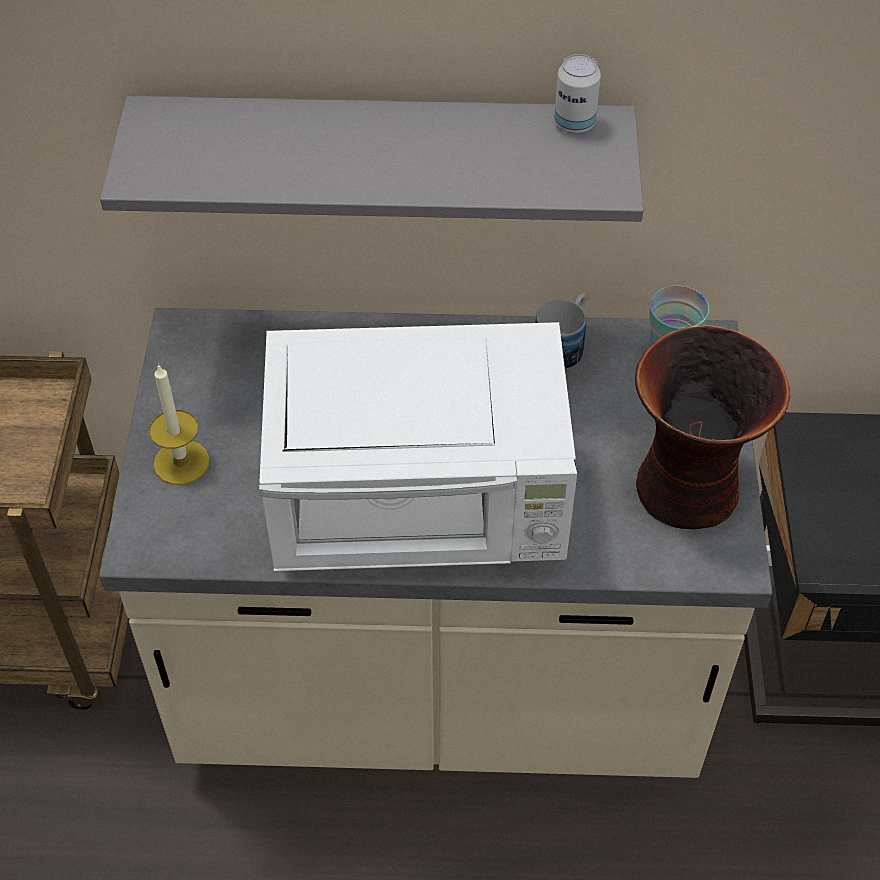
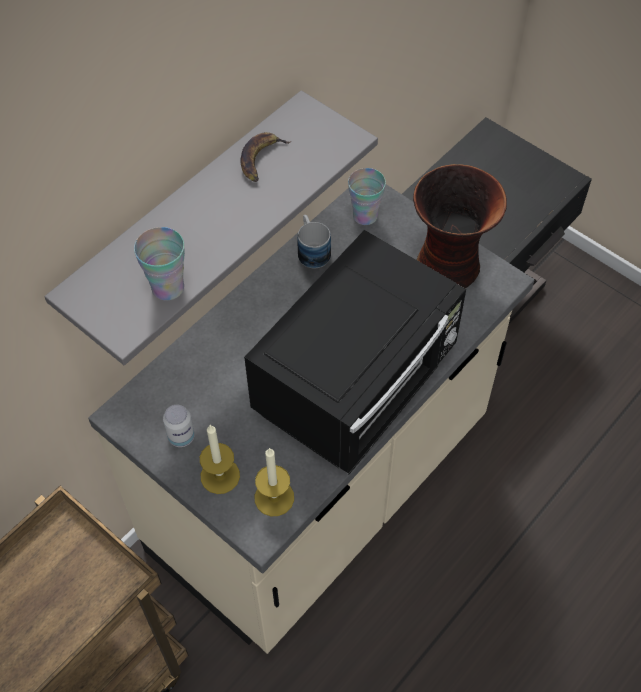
camera: 50 degrees left, 5 degrees up
(196, 529) = (274, 497): none -> candle
(227, 174) = (168, 287): none -> cup
(422, 509) = (358, 384): white microwave -> black microwave
(489, 136) = (261, 159): none -> banana
(574, 124) = (289, 121): can -> can (181, 437)

